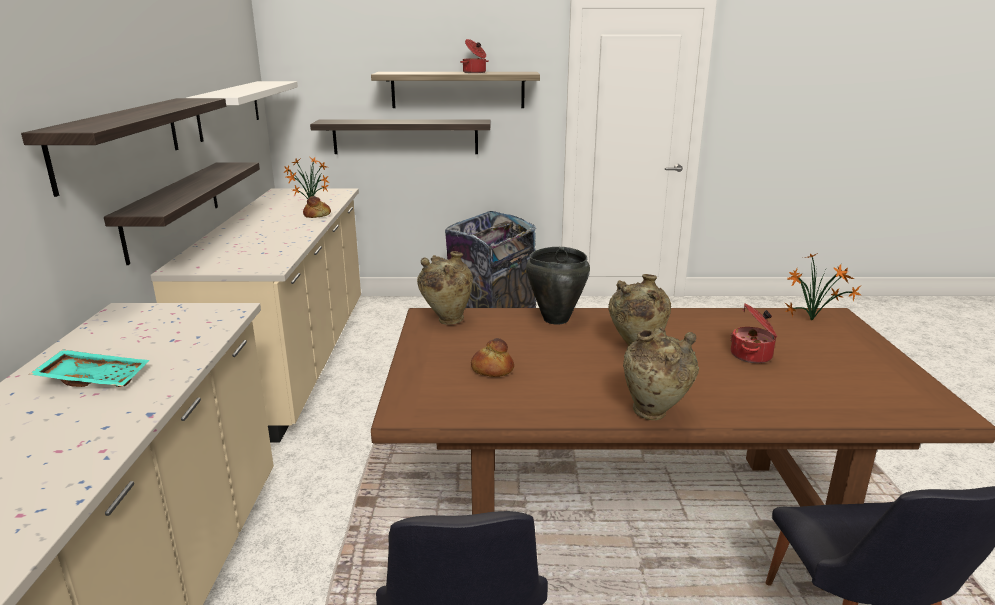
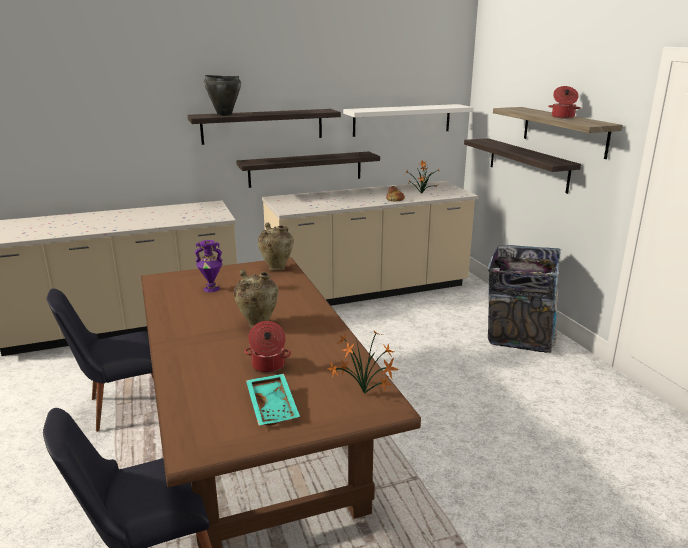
camera: 70 degrees right, 0 degrees up
(95, 378) = (143, 216): turquoise tray -> turquoise tray (273, 406)
(492, 369) = (211, 288): bread -> purple vase
(555, 319) = (297, 295): black cooking pot -> black cooking pot (224, 115)
(654, 414) = (165, 336): beige vase -> none

